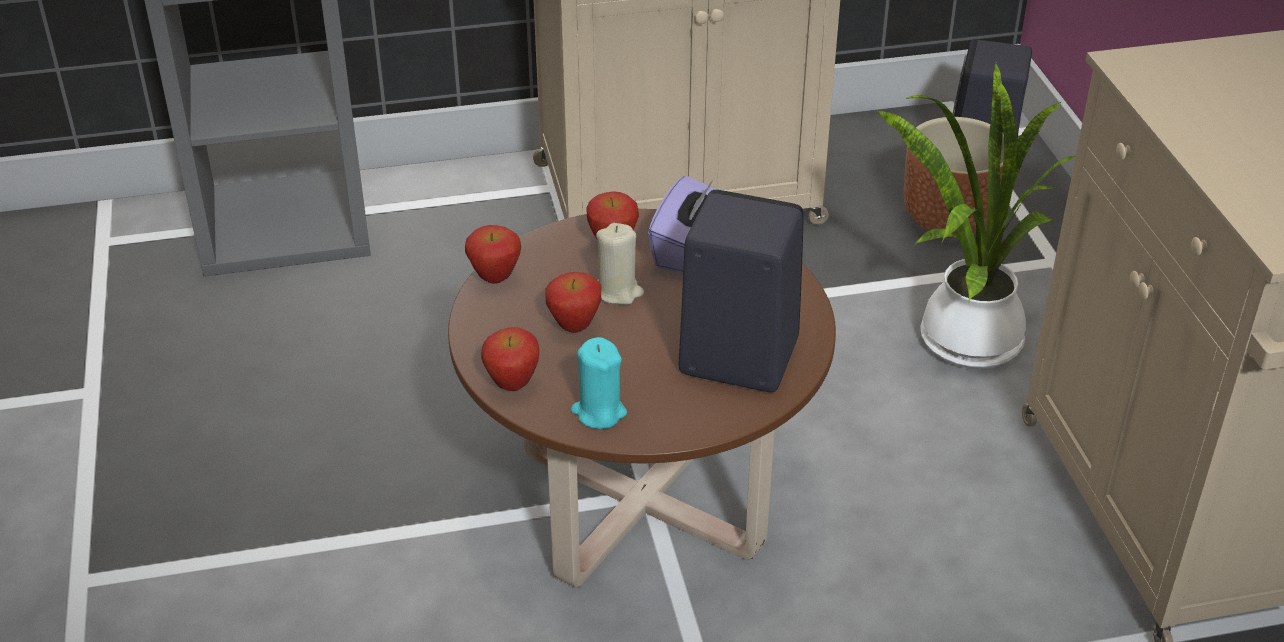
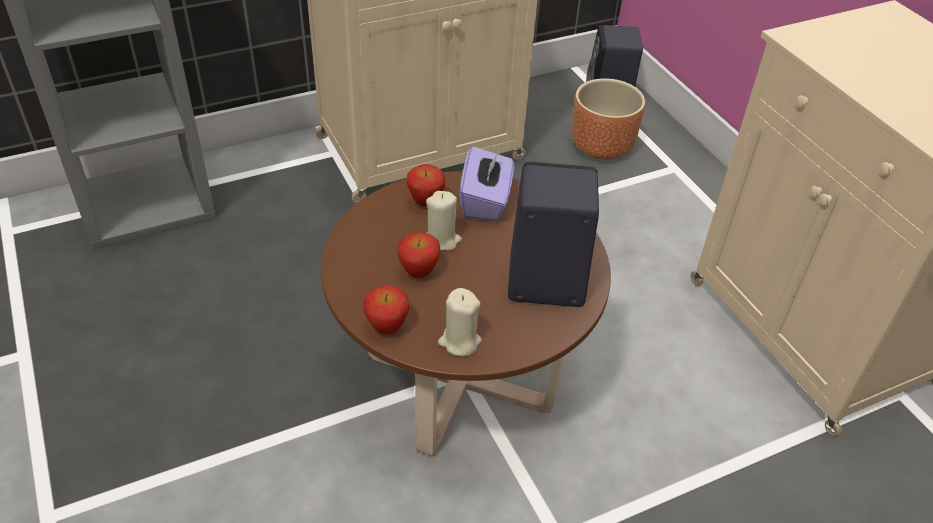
camera: 15 degrees left, 5 degrees up
(495, 278) = (347, 241): apple -> none
(599, 412) = (459, 341): turquoise candle -> beige candle
(962, 342) = (636, 231): potted plant -> none

